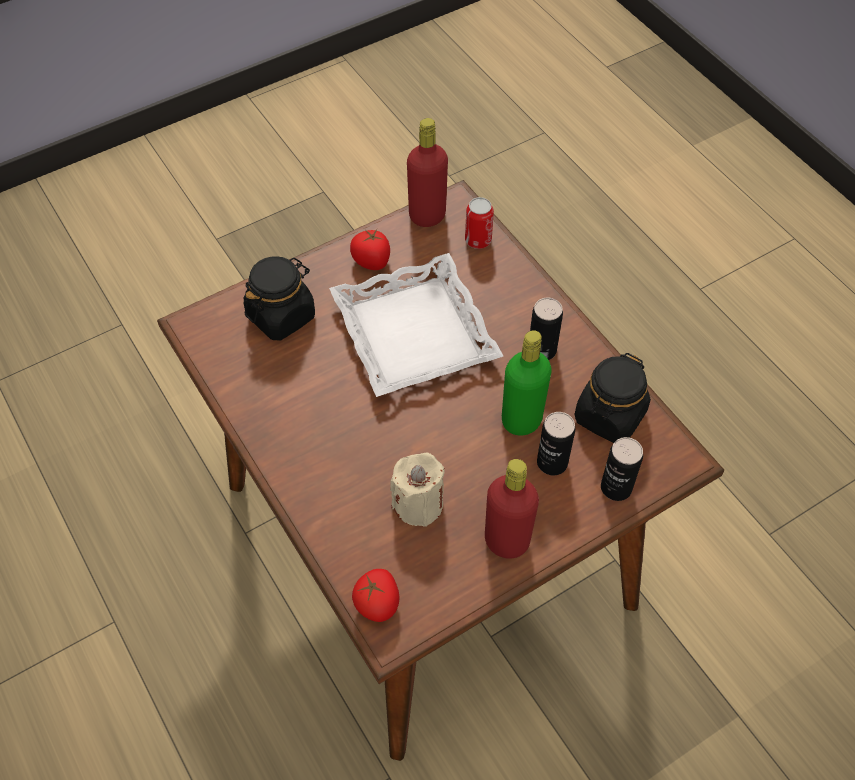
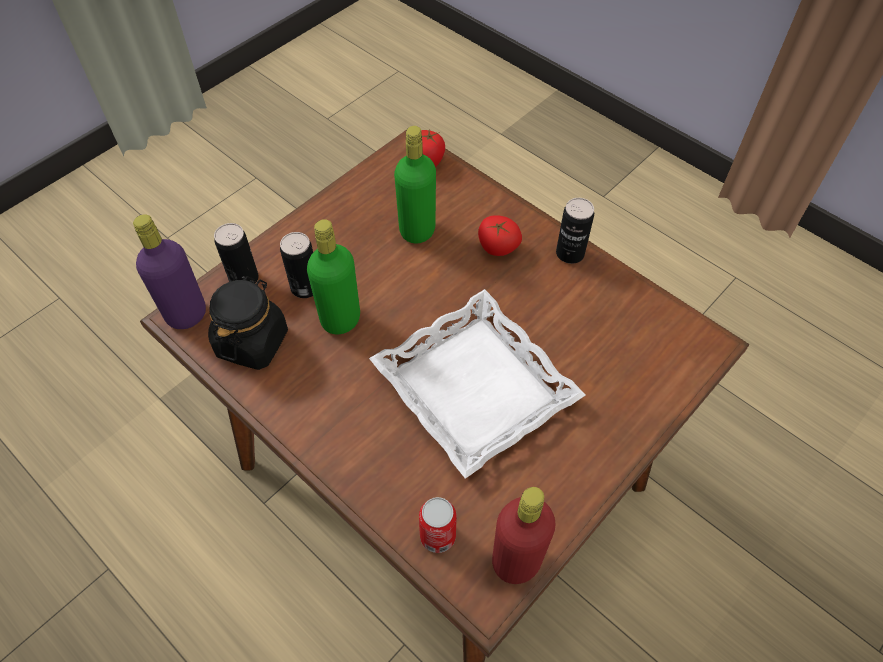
camera: 165 degrees right, 0 degrees up
(281, 316) = (624, 373): black jar -> none
(372, 261) = (558, 469): tomato -> tomato (497, 247)
(418, 504) = (417, 230): beige candle -> green bottle
(506, 541) = (336, 219): red bottle -> none
(542, 350) = (331, 399): can -> can (570, 253)
(675, 460) = (186, 314): none -> purple bottle

